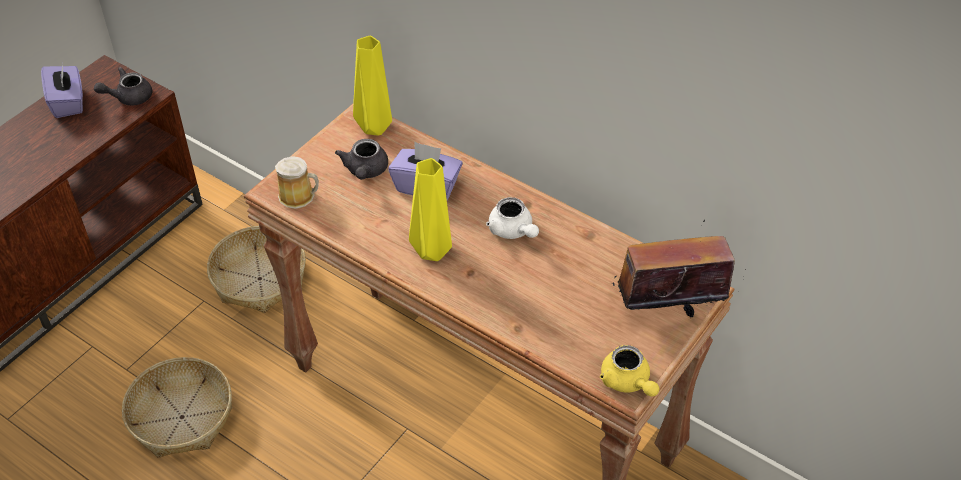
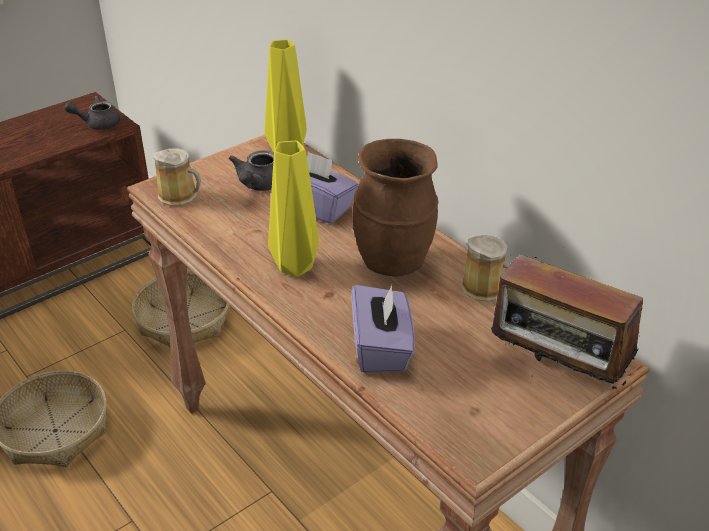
camera: 15 degrees right, 10 degrees down
(68, 102) = (44, 120): purple tissue box -> purple tissue box (381, 348)
(513, 231) = (394, 263): white teapot -> brown vase
(594, 242) = (486, 289): none -> mug
(627, 382) = (477, 448): yellow teapot -> none
(667, 309) = (555, 374): radio -> radio turned 150 degrees counterclockwise

